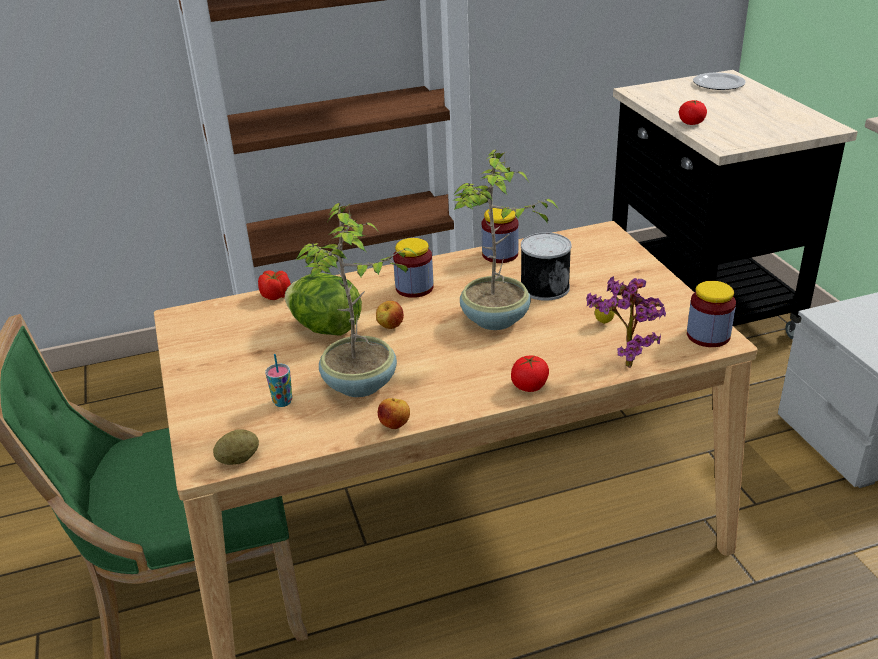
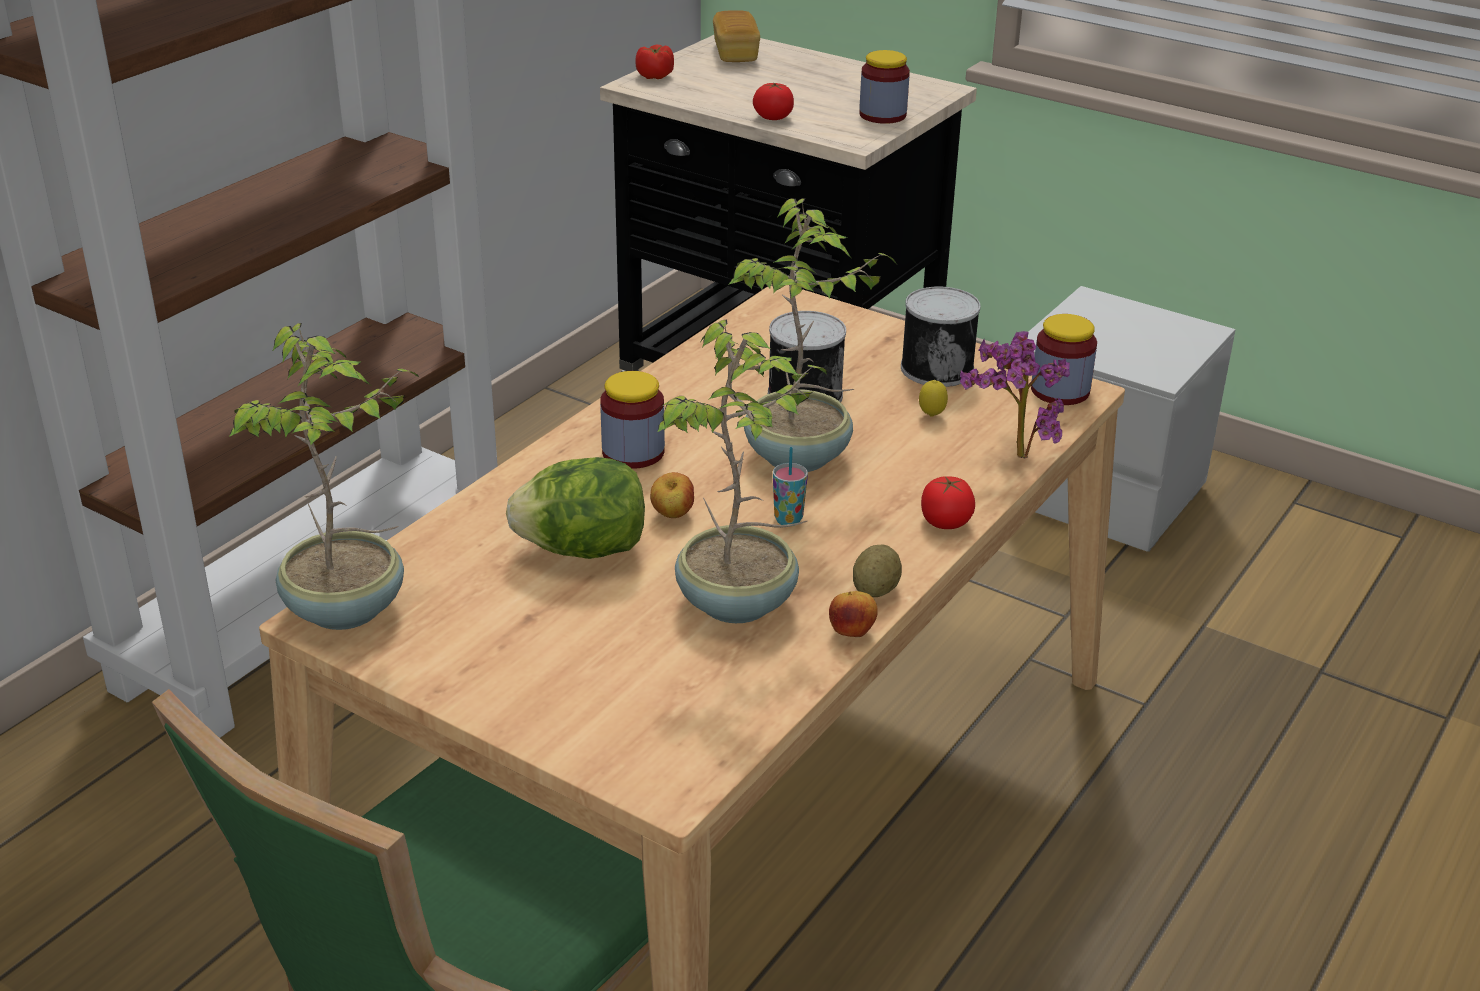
camera: 40 degrees left, 0 degrees up
(194, 317) = (347, 610): none -> potted plant
(238, 459) = (710, 762): potato -> potato (875, 590)
(276, 296) = (439, 533): tomato -> tomato (655, 76)
(282, 402) = (663, 667): cup -> cup (788, 520)
(500, 254) = (689, 370): jar -> jar (882, 115)
(645, 297) = (937, 368): none -> can
(719, 84) = (735, 54): plate -> bread

